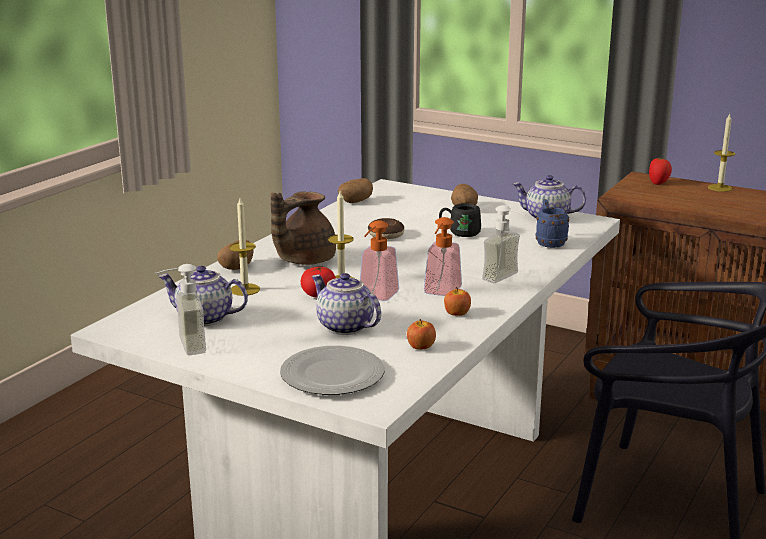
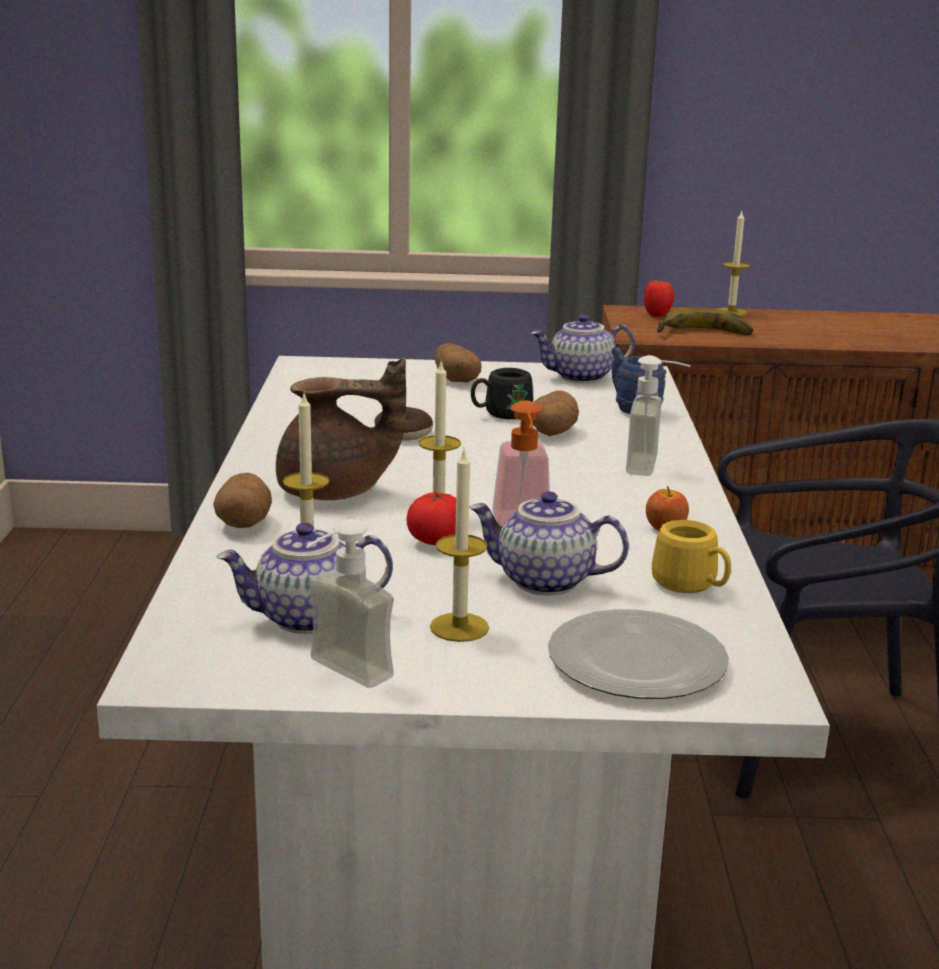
camera: 30 degrees left, 0 degrees up
(268, 339) = (459, 627): none -> candle
(303, 260) = (335, 492): brown teapot -> brown teapot turned 105 degrees counterclockwise
(355, 202) = (288, 393): potato -> potato (552, 433)
(421, 347) = (691, 587): apple -> yellow mug
(440, 293) = (601, 503): soap dispenser -> none
(671, 201) = (704, 334): none -> banana

